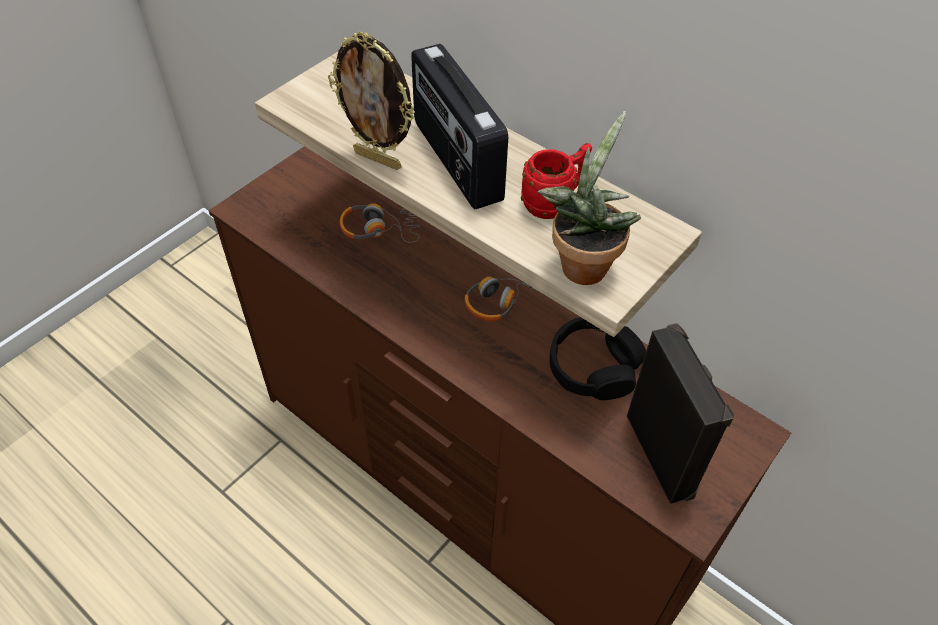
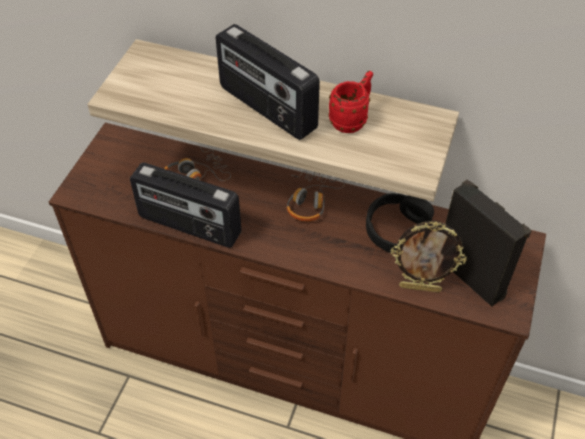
camera: 20 degrees left, 0 degrees up
(345, 283) = (189, 226): none -> radio
(378, 159) = (209, 122): picture frame -> picture frame (420, 287)
(582, 263) = (392, 156): potted plant -> none

